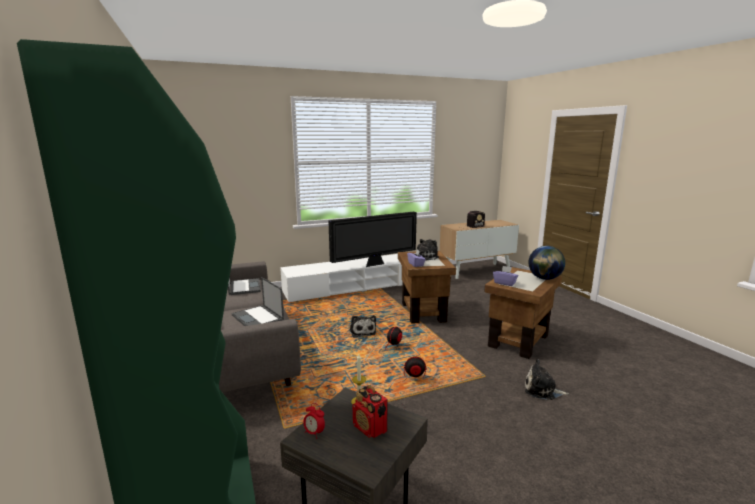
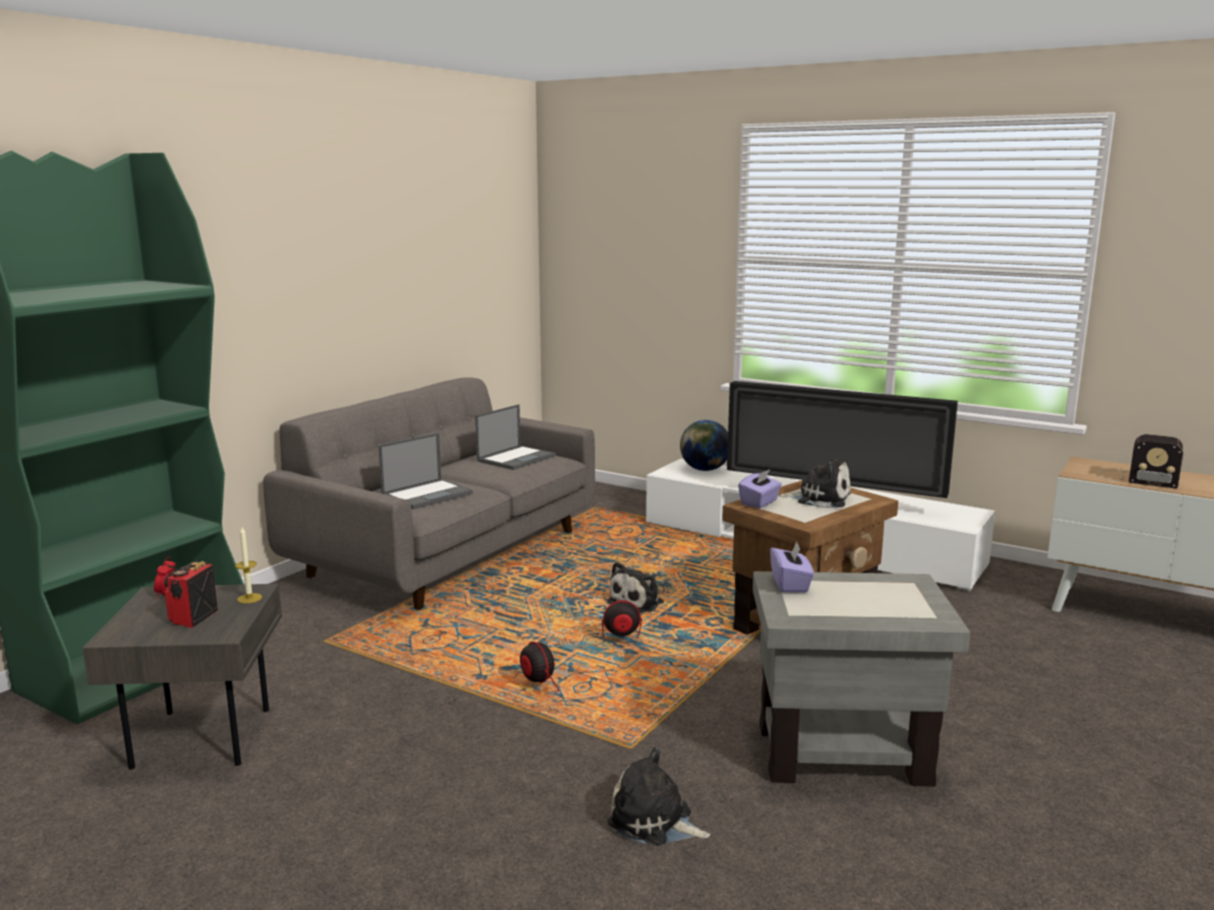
camera: 55 degrees right, 0 degrees up
(258, 318) = (428, 494): laptop -> laptop turned 150 degrees counterclockwise
(517, 340) = (841, 752): brown side table -> grey side table
(542, 390) = (654, 822): plush toy -> plush toy turned 45 degrees counterclockwise
(544, 278) = (901, 615): globe -> globe (704, 470)

